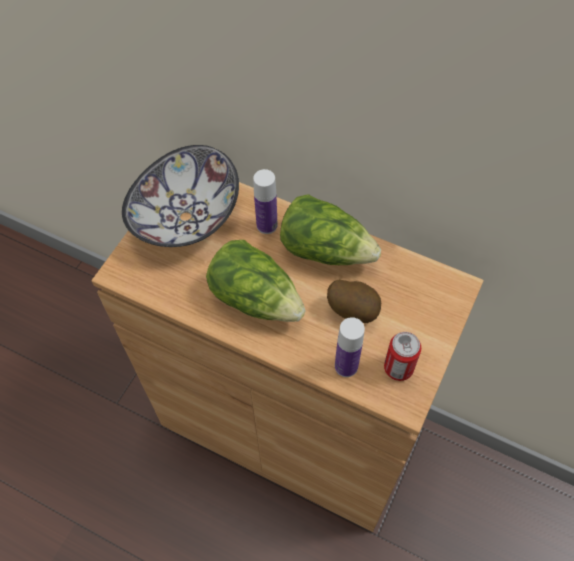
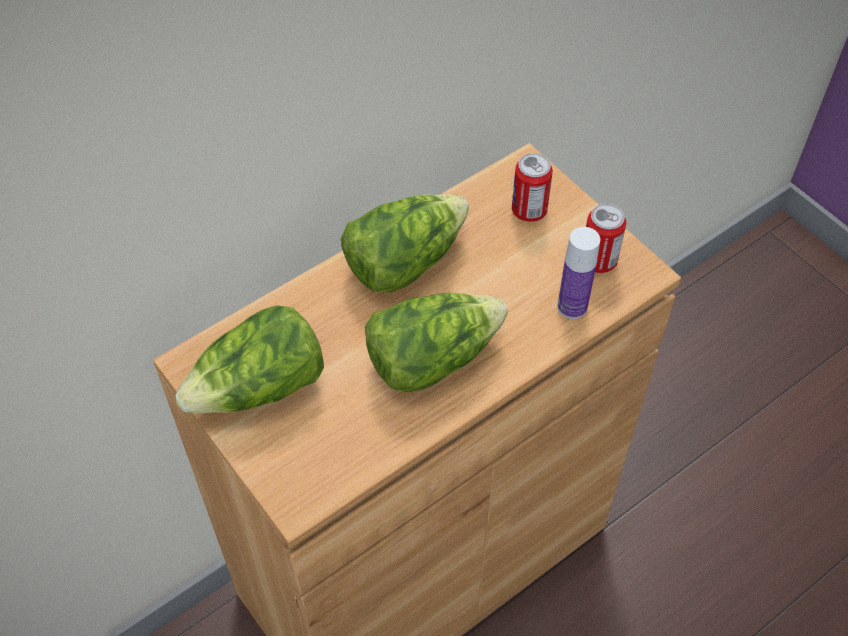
camera: 65 degrees left, 5 degrees down
(187, 218) = (260, 388): bowl -> lettuce
(267, 225) = (331, 305): bottle -> none
(353, 310) = (503, 269): potato -> none
(417, 305) = (529, 211): none -> can

